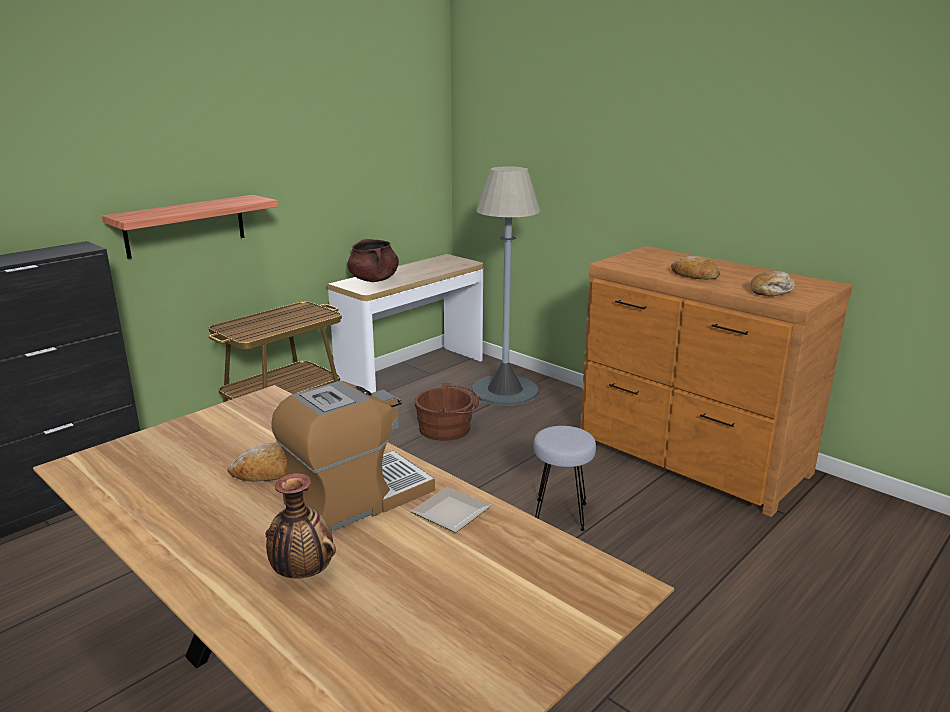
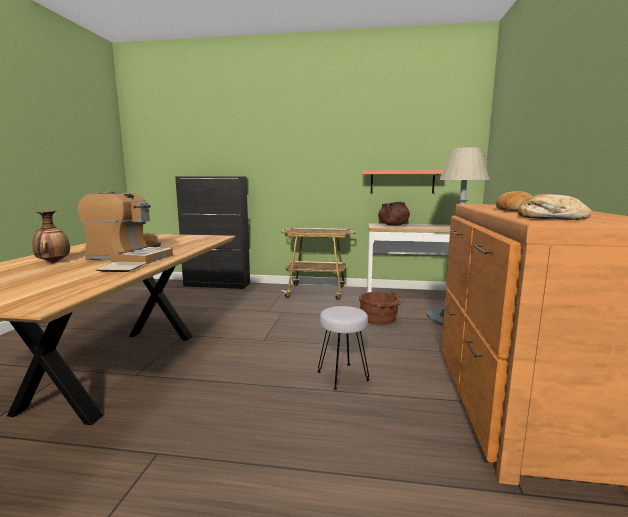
camera: 55 degrees right, 10 degrees down
(185, 226) = (292, 177): shelf -> shelf (402, 182)

